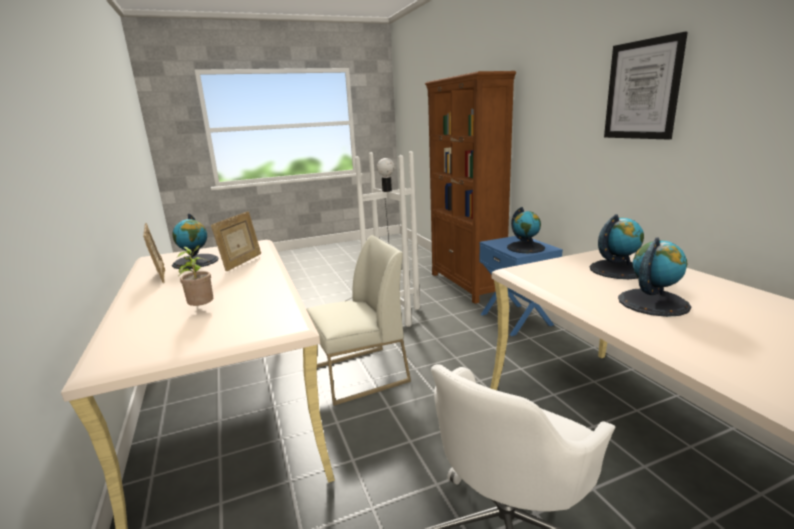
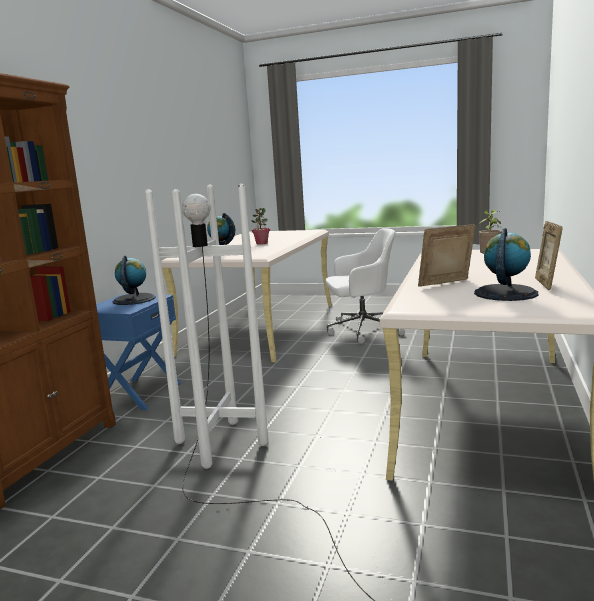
camera: 140 degrees left, 5 degrees down
(359, 375) = (349, 396): white chair -> none
(642, 90) = (140, 139): picture -> none
(652, 302) = (261, 243): globe -> potted plant

